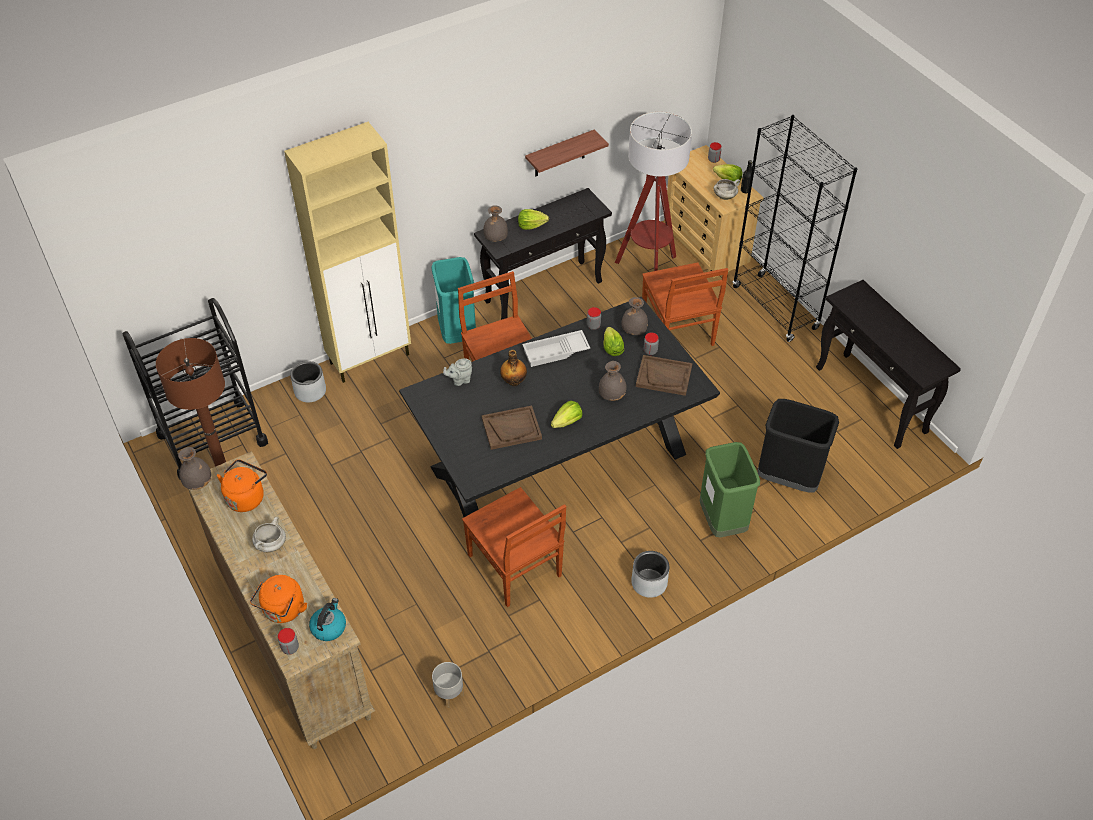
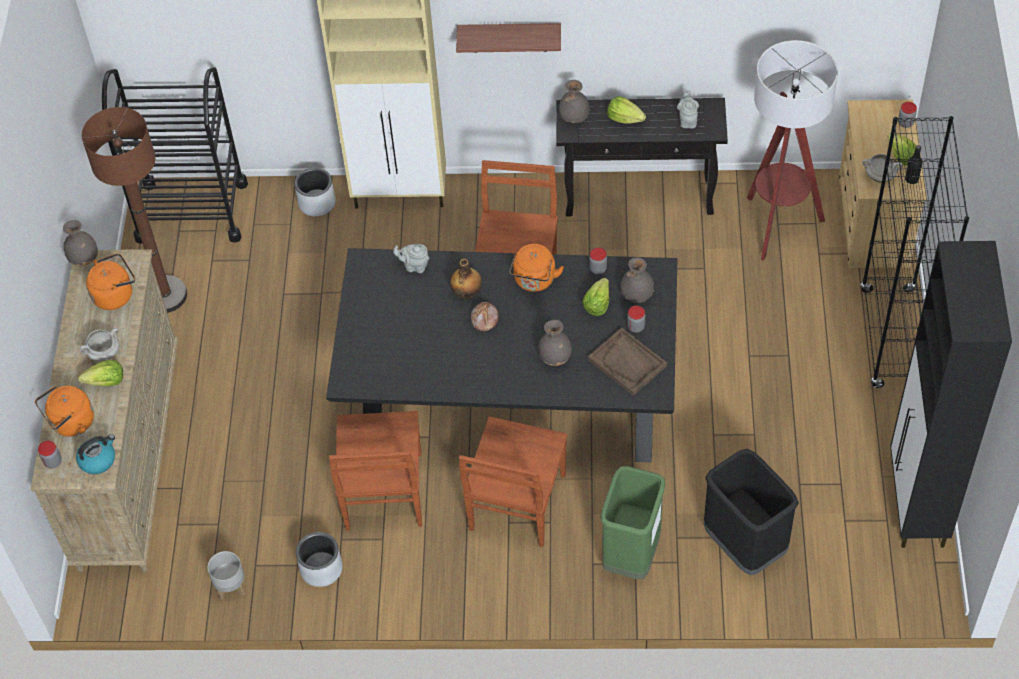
camera: 35 degrees right, 5 degrees up
(457, 334) = (509, 206): turquoise trash can -> none
(511, 428) = (426, 344): brown tray -> none
(540, 393) = (484, 319): none -> bread
(555, 352) = (534, 281): white tray -> orange kettle
(559, 154) = (687, 48): shelf -> shelf (509, 37)
(567, 422) = (486, 365): lettuce -> lettuce (106, 382)
(575, 210) = (687, 120): none -> grey teapot
(648, 583) = (503, 580): grey planter -> grey planter (321, 568)
(678, 330) = (755, 313): brown chair -> brown chair (516, 504)
(871, 400) = (917, 505): black console table -> black cabinet

